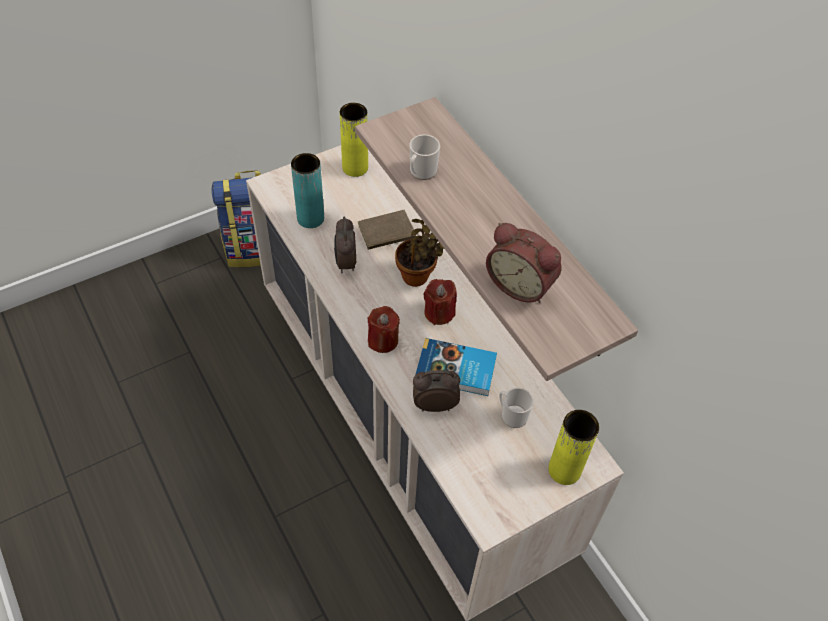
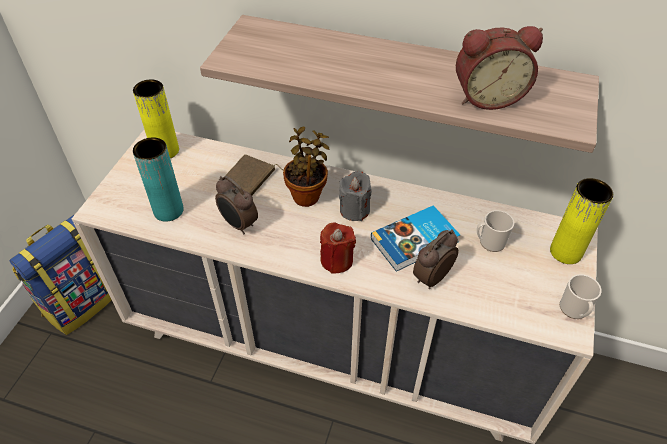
camera: 40 degrees left, 5 degrees down
(421, 172) = (304, 68): mug -> mug (574, 310)
(439, 313) = (354, 210): red candle -> grey candle

